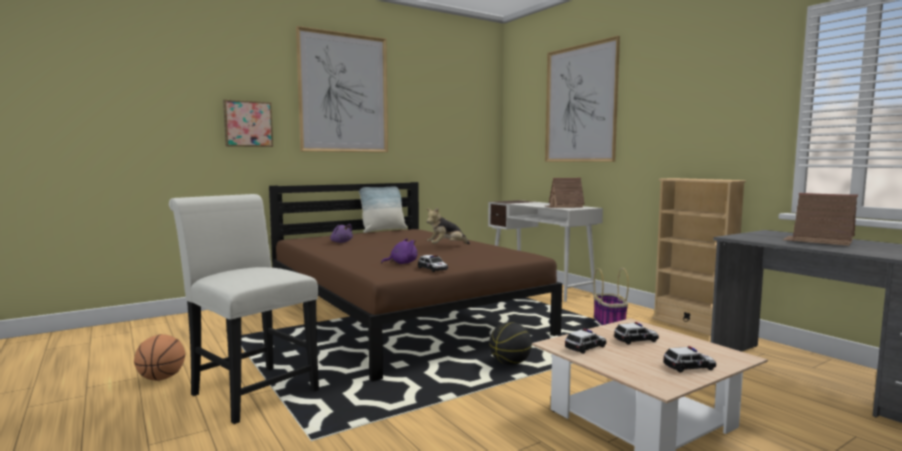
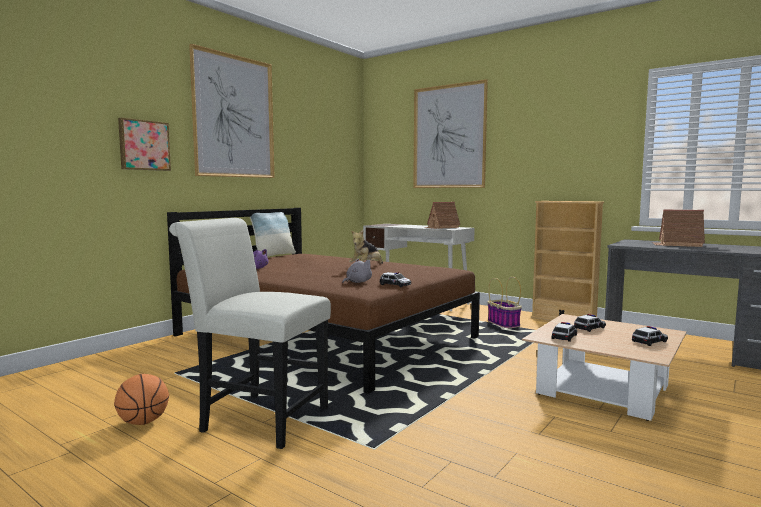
camera: 20 degrees left, 0 degrees up
(402, 263) = (357, 282): purple plush toy -> grey plush toy
(510, 363) = (465, 363): basketball -> none

